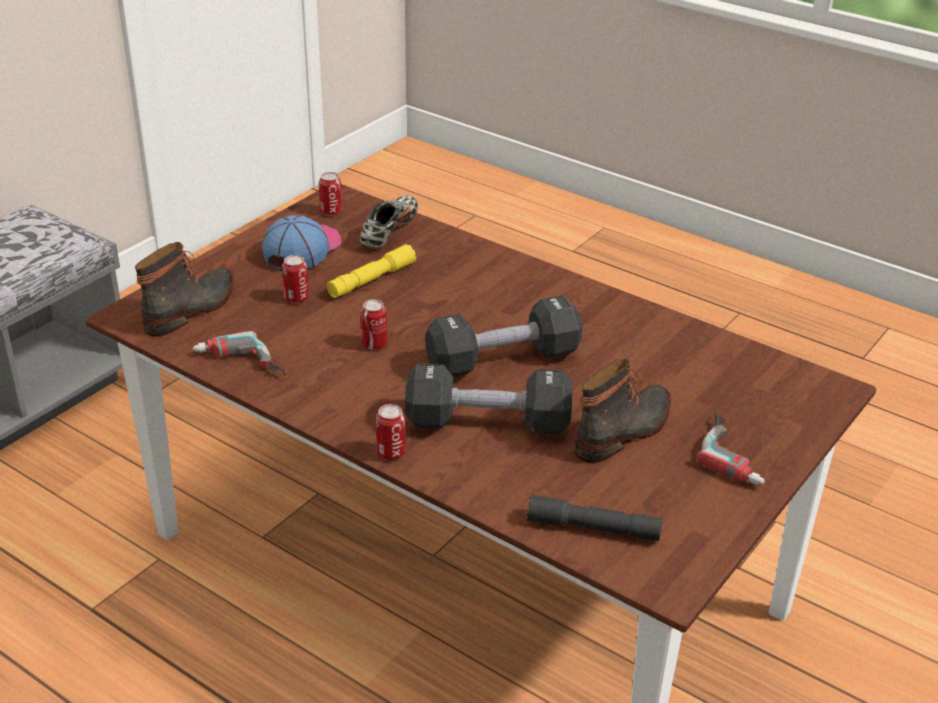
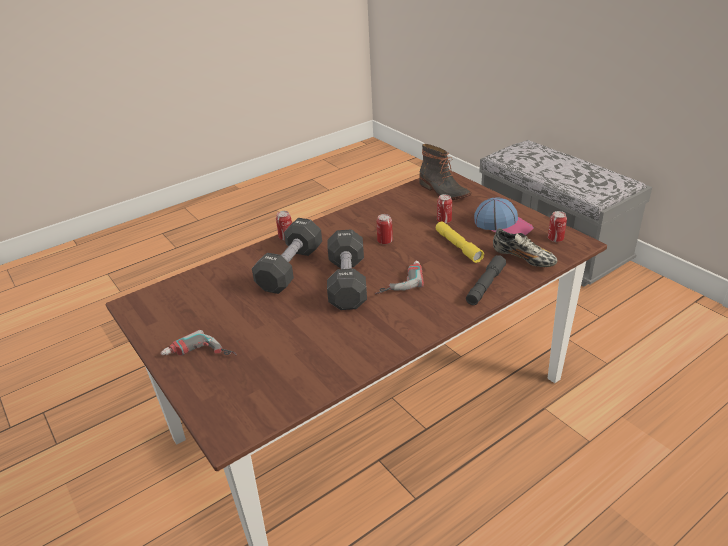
camera: 110 degrees right, 0 degrees up
(238, 366) = (383, 202): power drill -> power drill (398, 281)
(593, 528) = (186, 288): grey flashlight -> grey flashlight (485, 285)
(624, 431) = (251, 316): boot -> none

